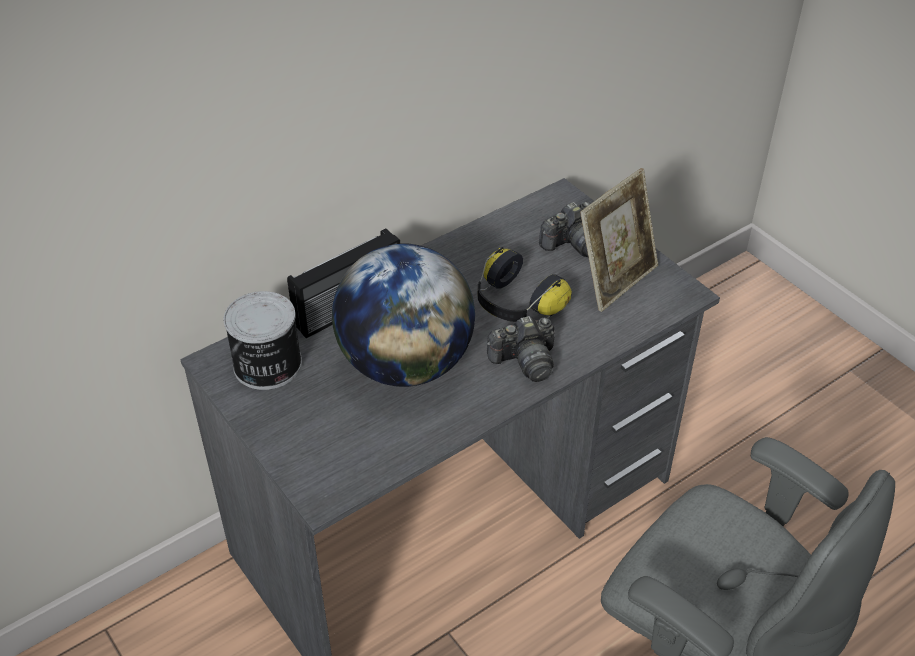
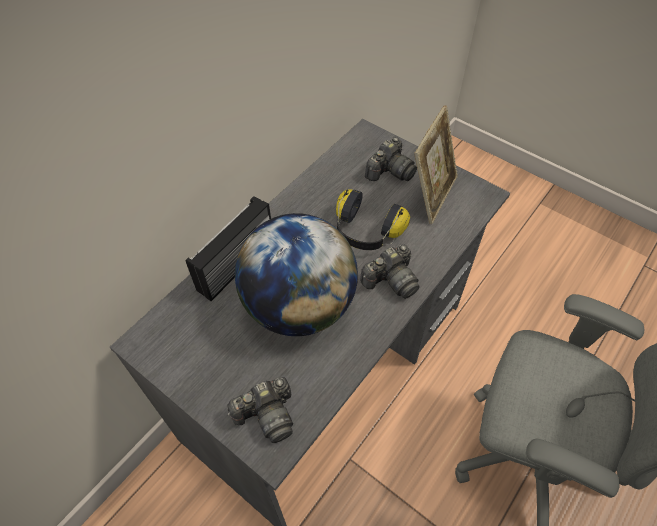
camera: 15 degrees left, 10 degrees up
(267, 366) = (186, 335): can -> none
(329, 461) = (267, 415): none -> camera

